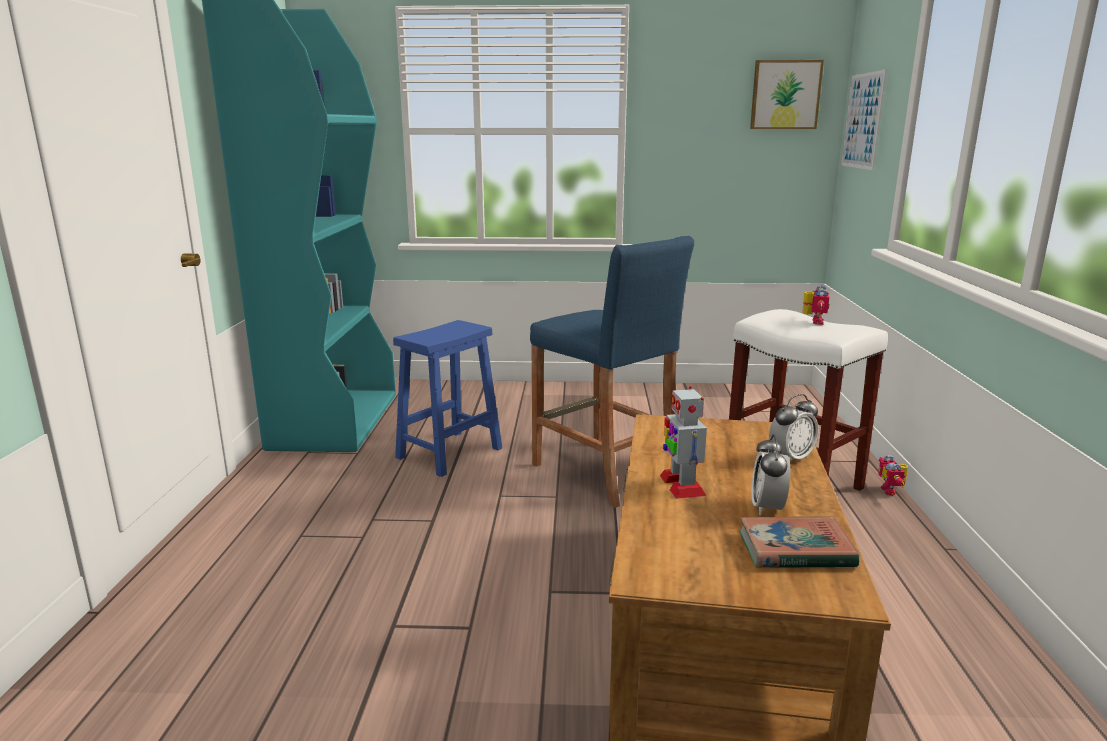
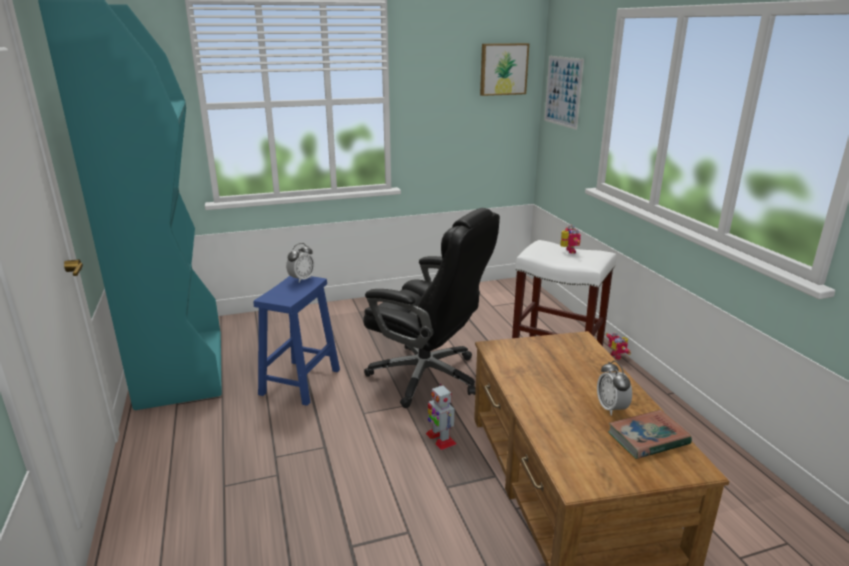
camera: 20 degrees left, 5 degrees up
(604, 472) = (428, 376): blue stool -> black office chair
(681, 485) = (548, 400): toy robot -> toy robot (440, 438)
(791, 457) = (598, 362): alarm clock -> alarm clock (302, 279)

